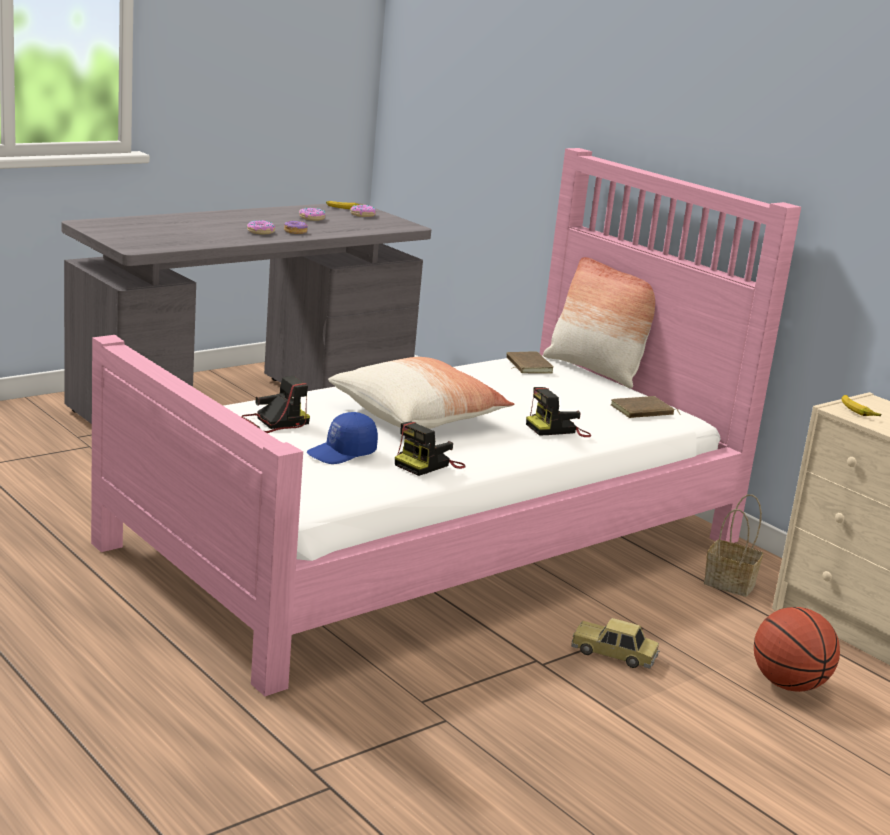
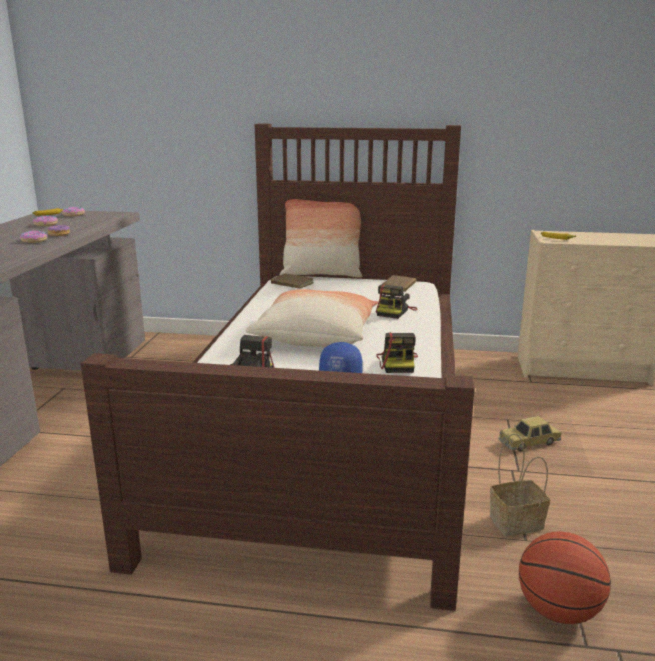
camera: 40 degrees left, 0 degrees up
(434, 542) = (328, 427): pink bed -> brown bed
(731, 584) = (487, 373): basket -> basket (517, 521)
(788, 685) = (607, 413): basketball -> basketball (558, 611)

